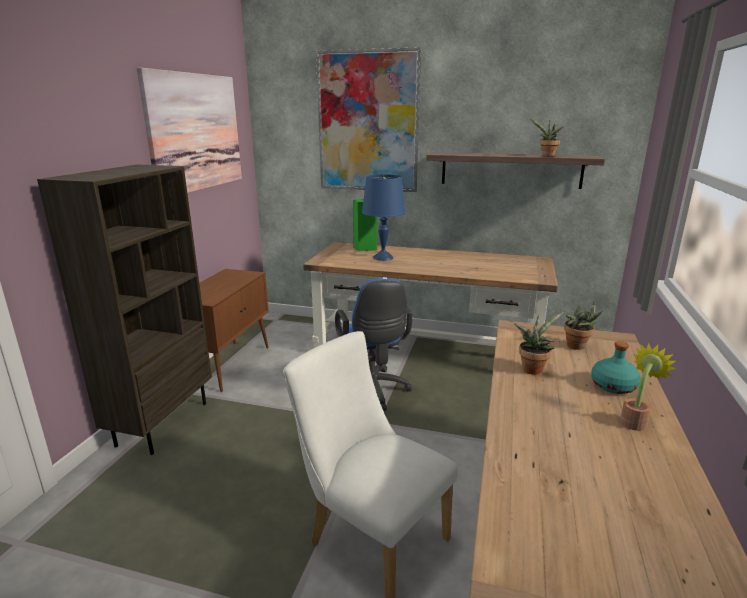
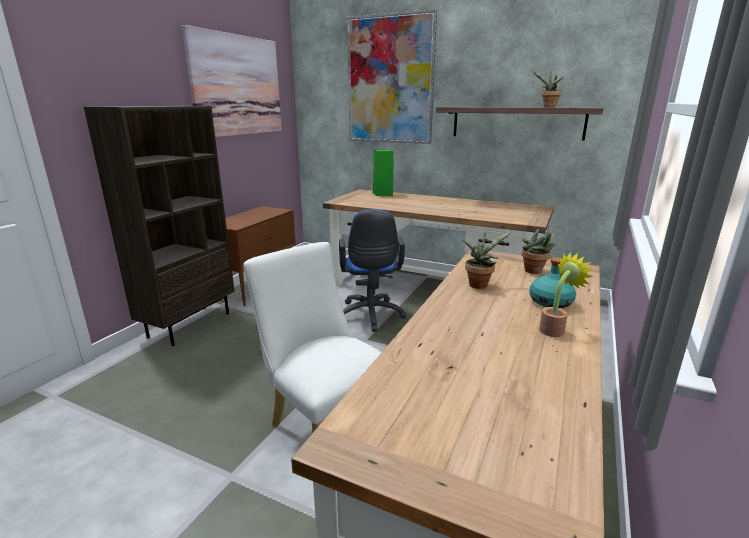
camera: 10 degrees right, 0 degrees up
(382, 257) = (394, 201): blue table lamp -> none

